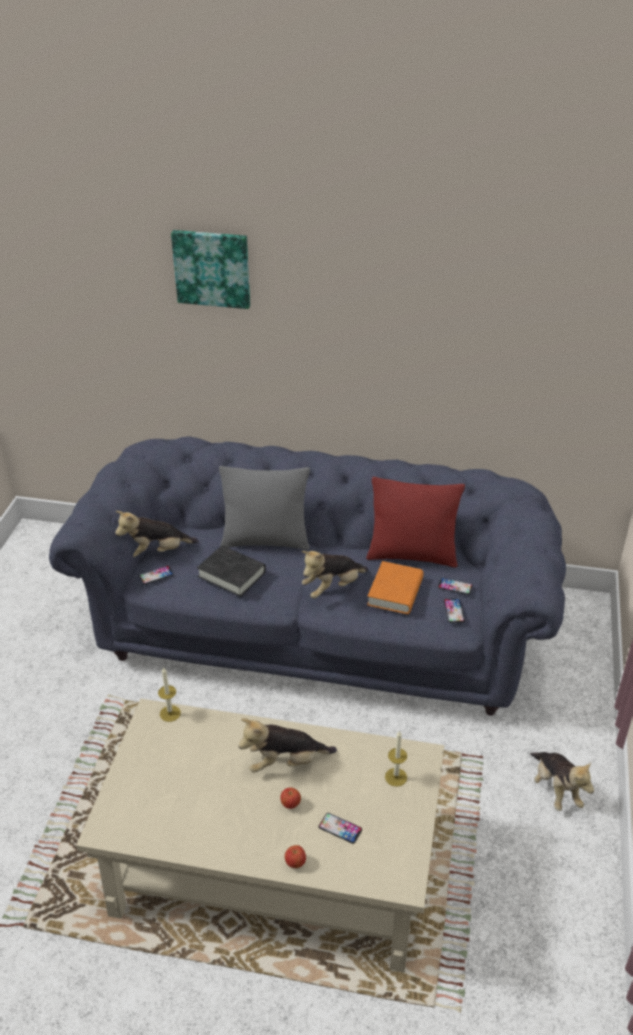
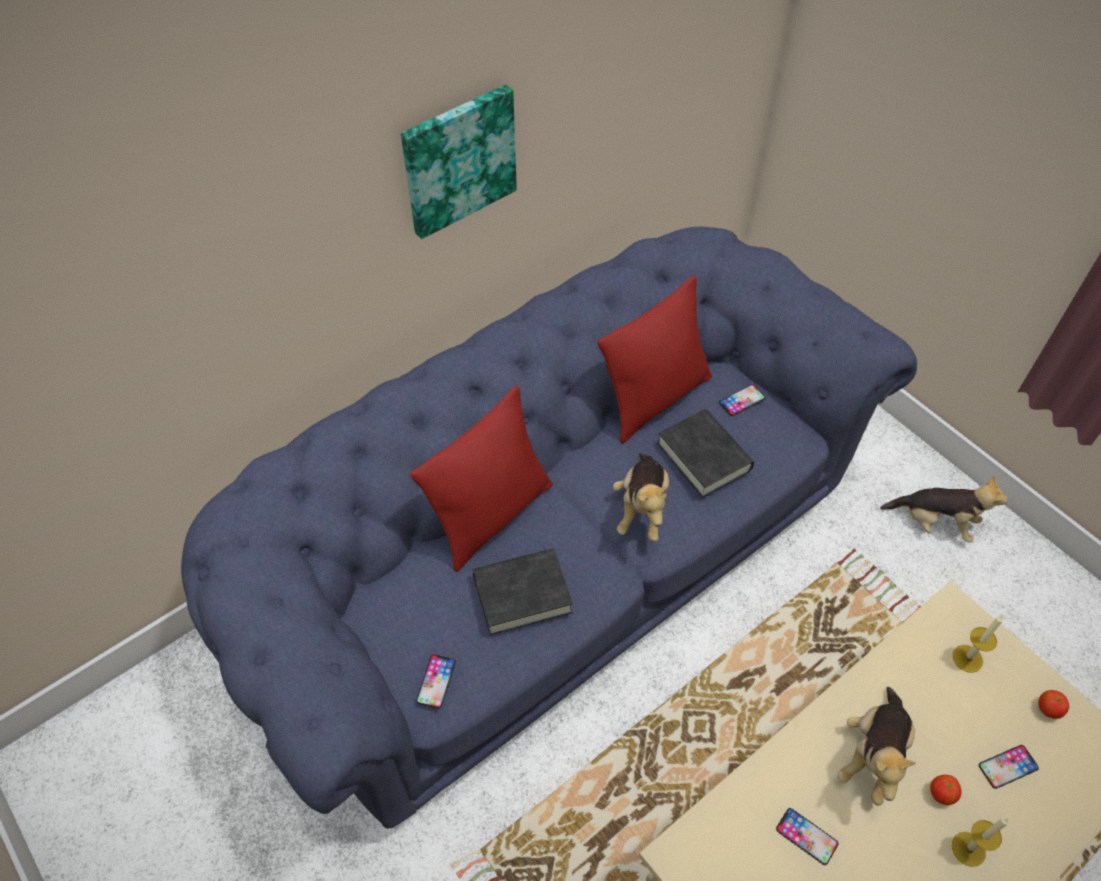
camera: 50 degrees left, 15 degrees up
(157, 552) = (392, 651): plush toy -> none
(170, 713) = (696, 833): candle -> candle (968, 849)
(212, 268) = (203, 177): picture -> picture (458, 160)
(266, 541) = (491, 516): grey pillow -> red pillow
(295, 863) = (1032, 850): apple -> apple (1048, 709)
(395, 592) = (703, 457): orange book -> black book
(454, 610) = (777, 428): phone -> phone (806, 836)

